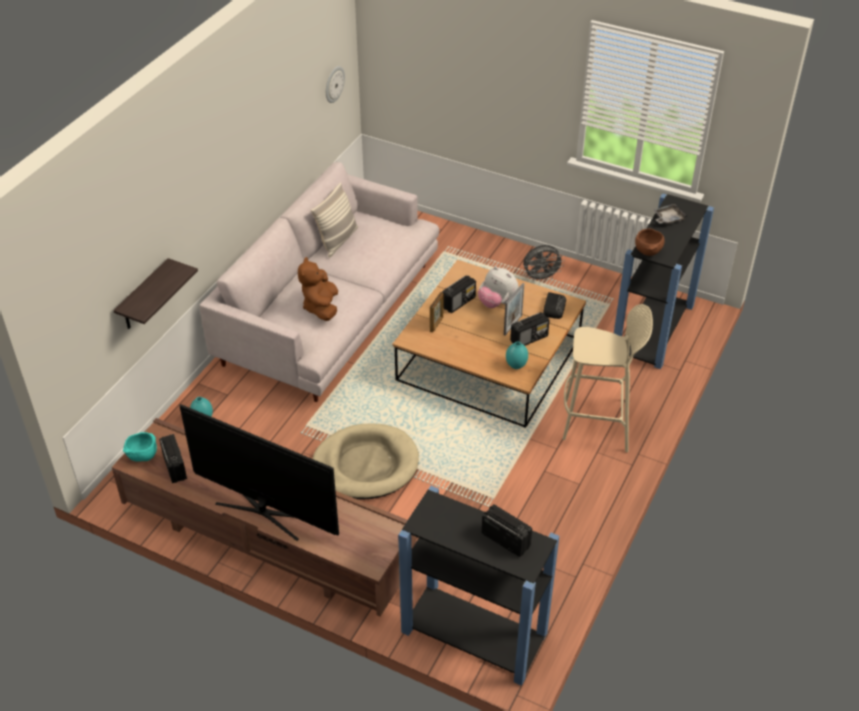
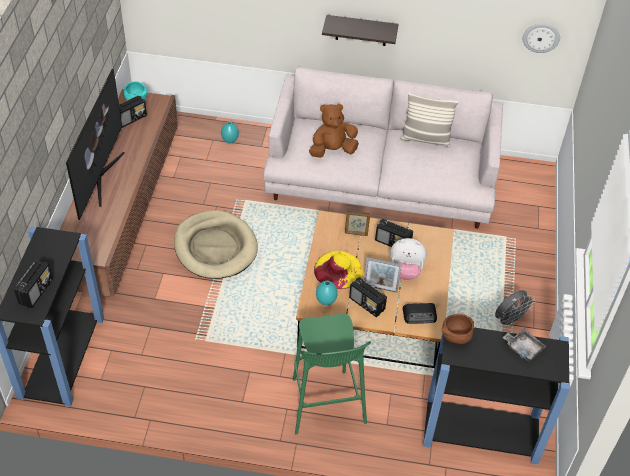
camera: 70 degrees right, 5 degrees up
(144, 296) = (231, 23): shelf -> shelf (361, 30)
(479, 348) = (338, 270): none -> yellow hat
(497, 303) = (405, 270): plush toy -> plush toy turned 105 degrees counterclockwise
(541, 278) = (509, 320): grey fan -> grey fan turned 90 degrees counterclockwise
(598, 423) = (325, 403): beige stool -> green stool

